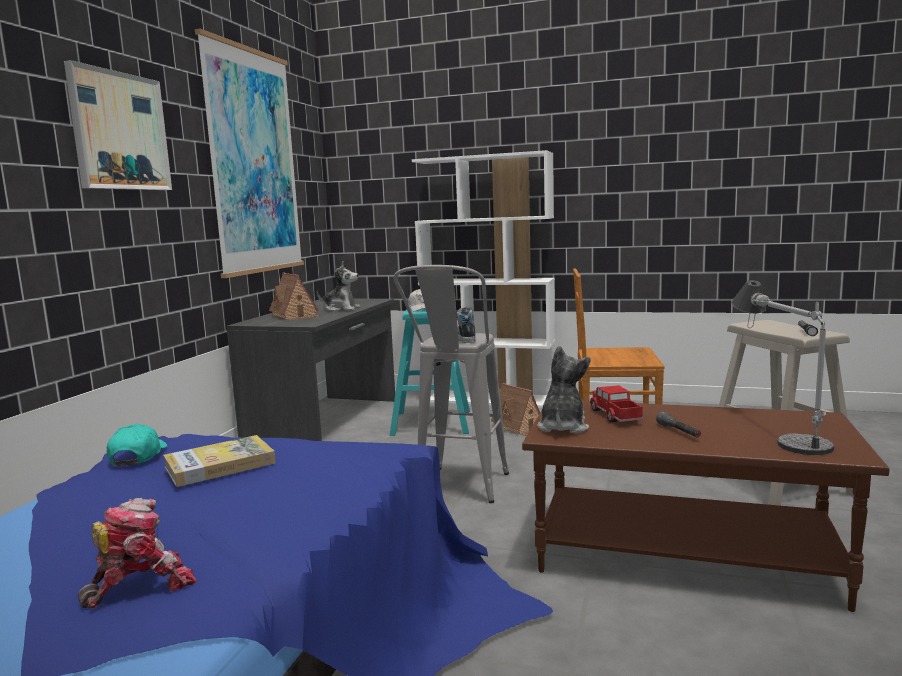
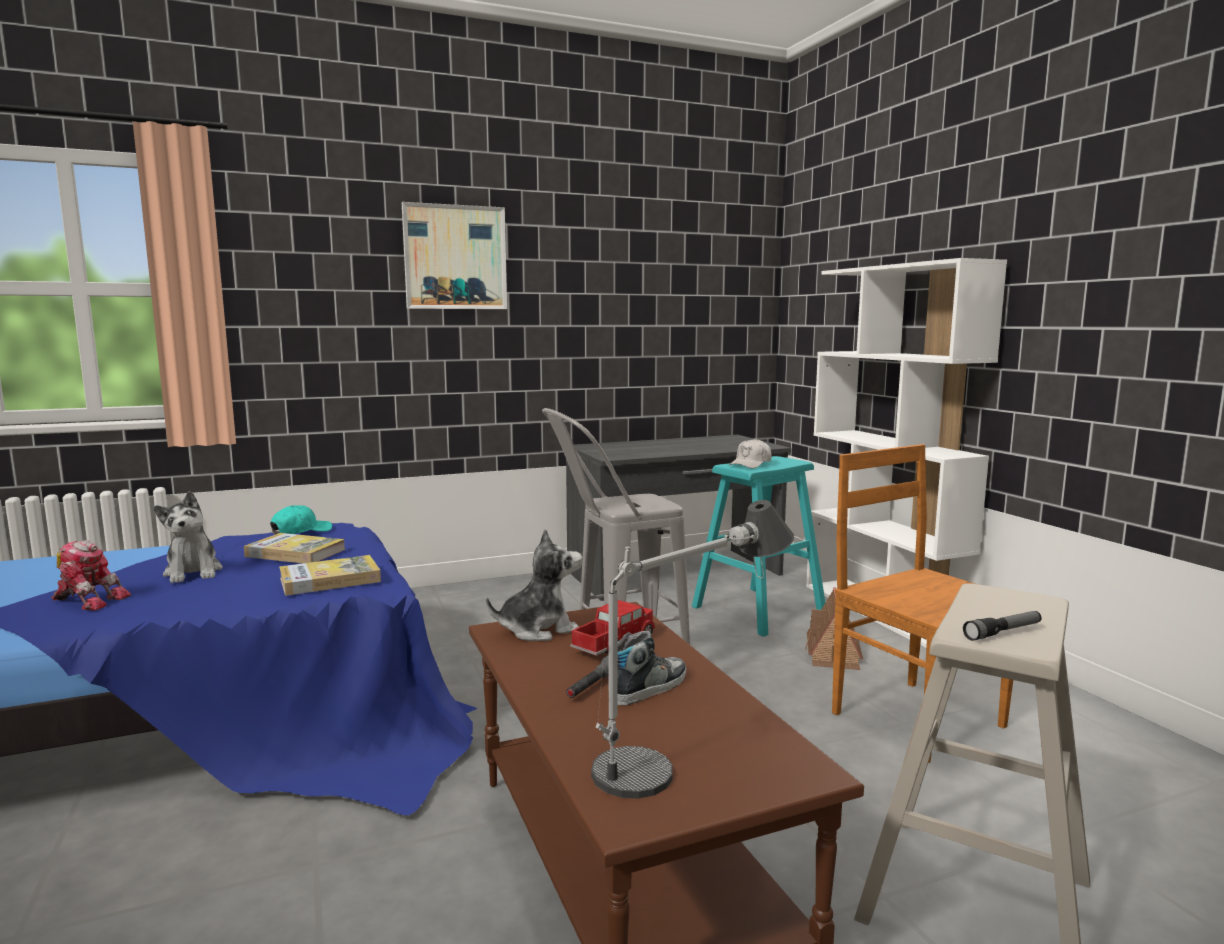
camera: 50 degrees right, 0 degrees up
(253, 162) = (641, 277): picture -> none
(295, 315) = (640, 447): toy house -> none
(341, 309) = (698, 448): plush toy -> plush toy (193, 572)
(343, 461) = (330, 580): none -> book
(466, 338) = (639, 504): shoe -> shoe (648, 687)

